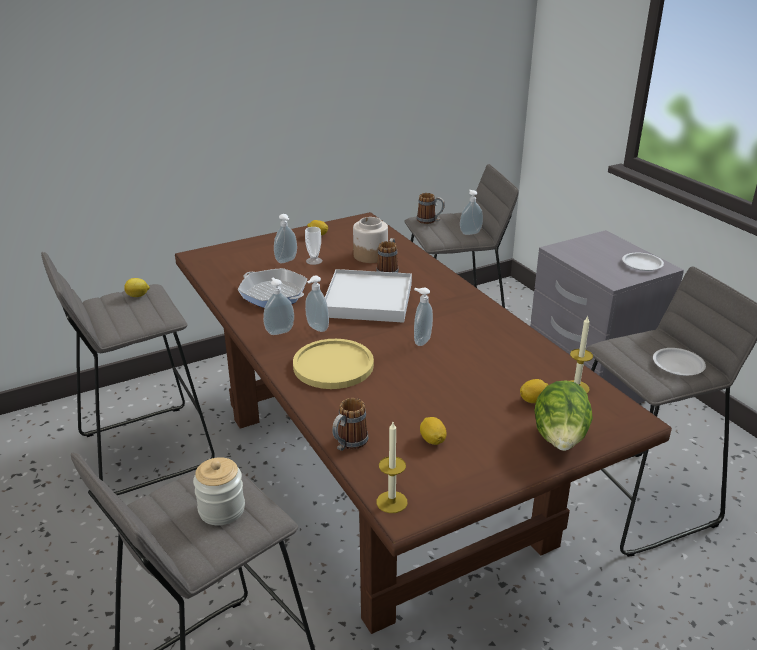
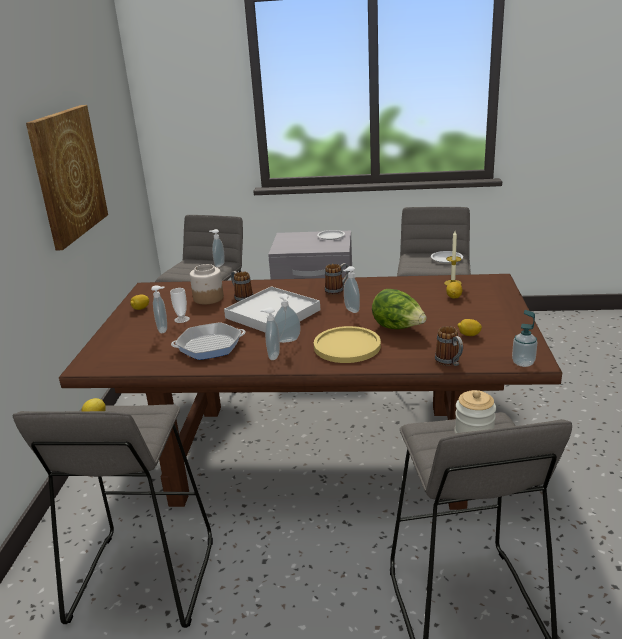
camera: 55 degrees left, 5 degrees down
(347, 79) = (68, 174): none -> picture
(391, 502) = (523, 363): candle -> soap dispenser
(430, 221) = (179, 271): mug -> mug (337, 290)
(560, 439) = (499, 301): lettuce -> lettuce (398, 328)

